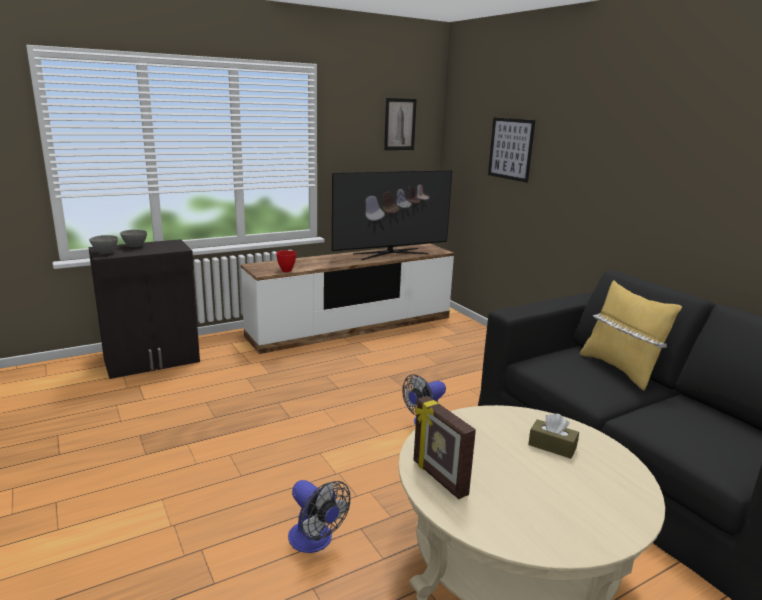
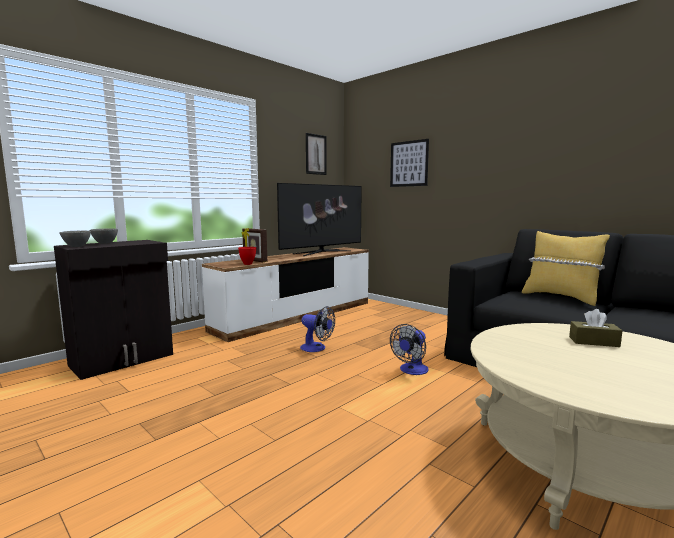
camera: 15 degrees left, 10 degrees down
(315, 541) = (396, 485): fan -> fan (317, 348)
(438, 478) = (543, 376): picture frame -> picture frame (254, 261)

